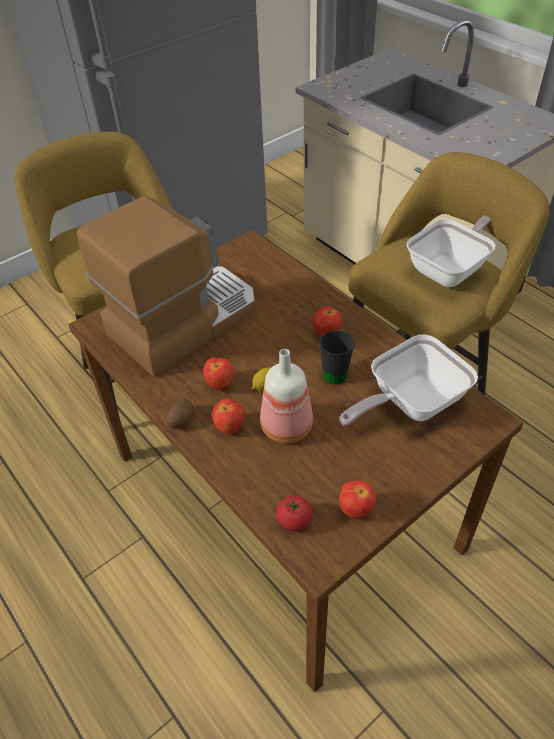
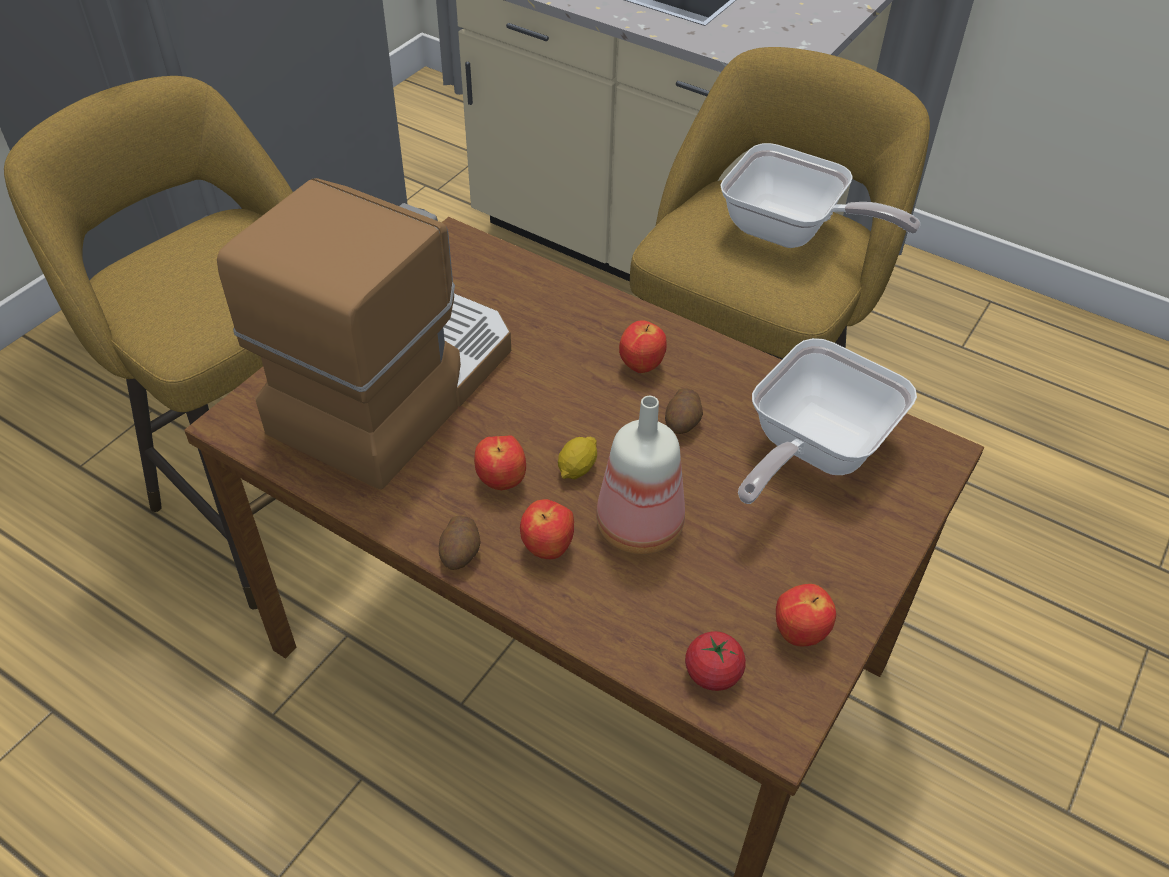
camera: 20 degrees left, 0 degrees up
(337, 371) = (683, 422): black mug -> potato
(451, 269) = (791, 233): frying pan -> frying pan turned 90 degrees clockwise

